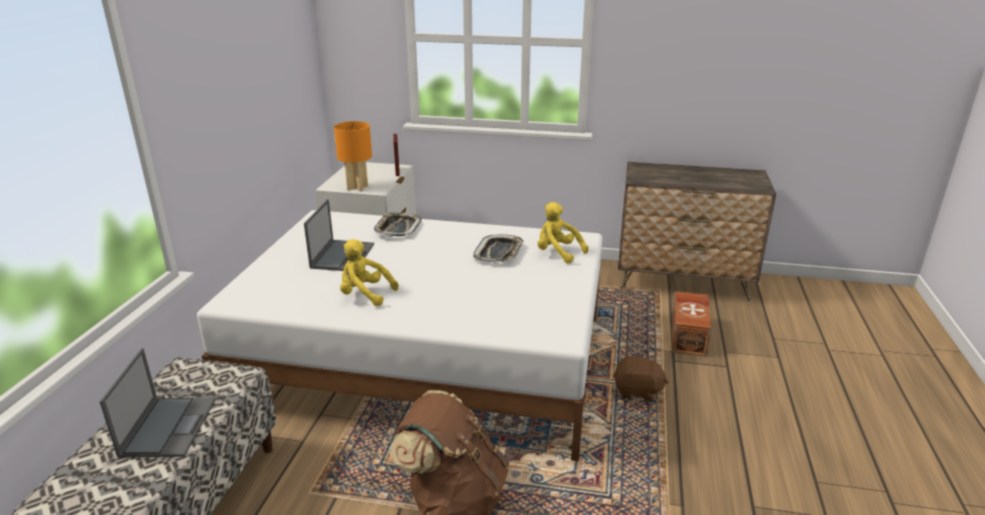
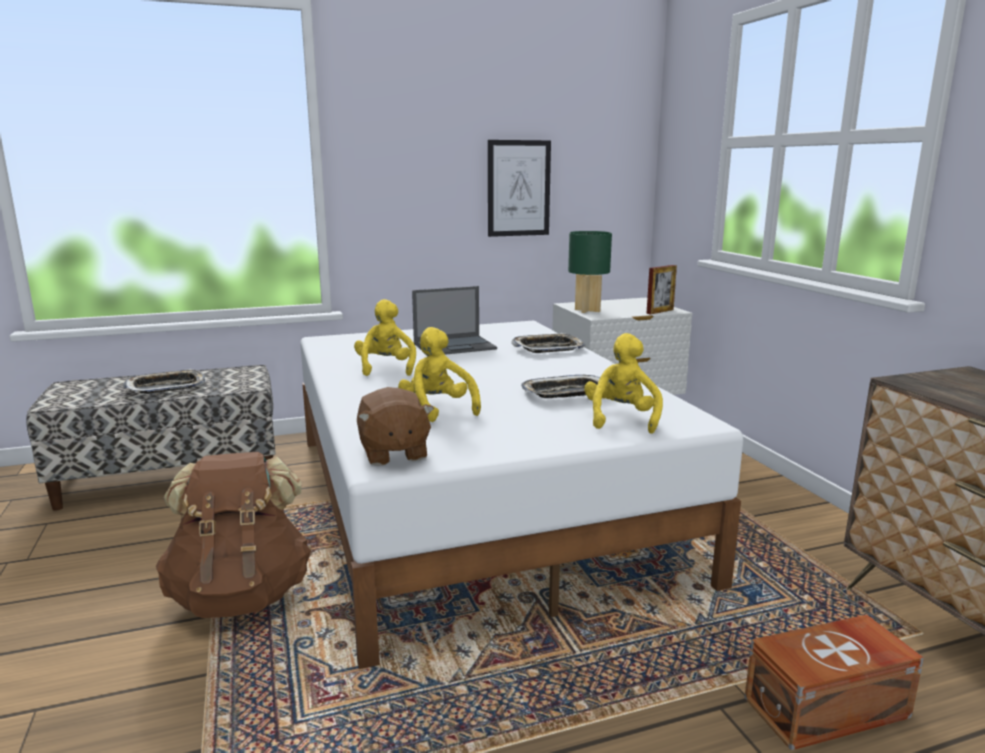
camera: 60 degrees right, 10 degrees down
(168, 426) = (166, 387): laptop -> tray
(263, 97) = (518, 188): none -> picture
(357, 187) = (588, 310): orange table lamp -> green table lamp
(484, 298) = (437, 409): none -> yellow plush toy
(637, 391) = (580, 685): brown plush toy -> brown plush toy (393, 453)

